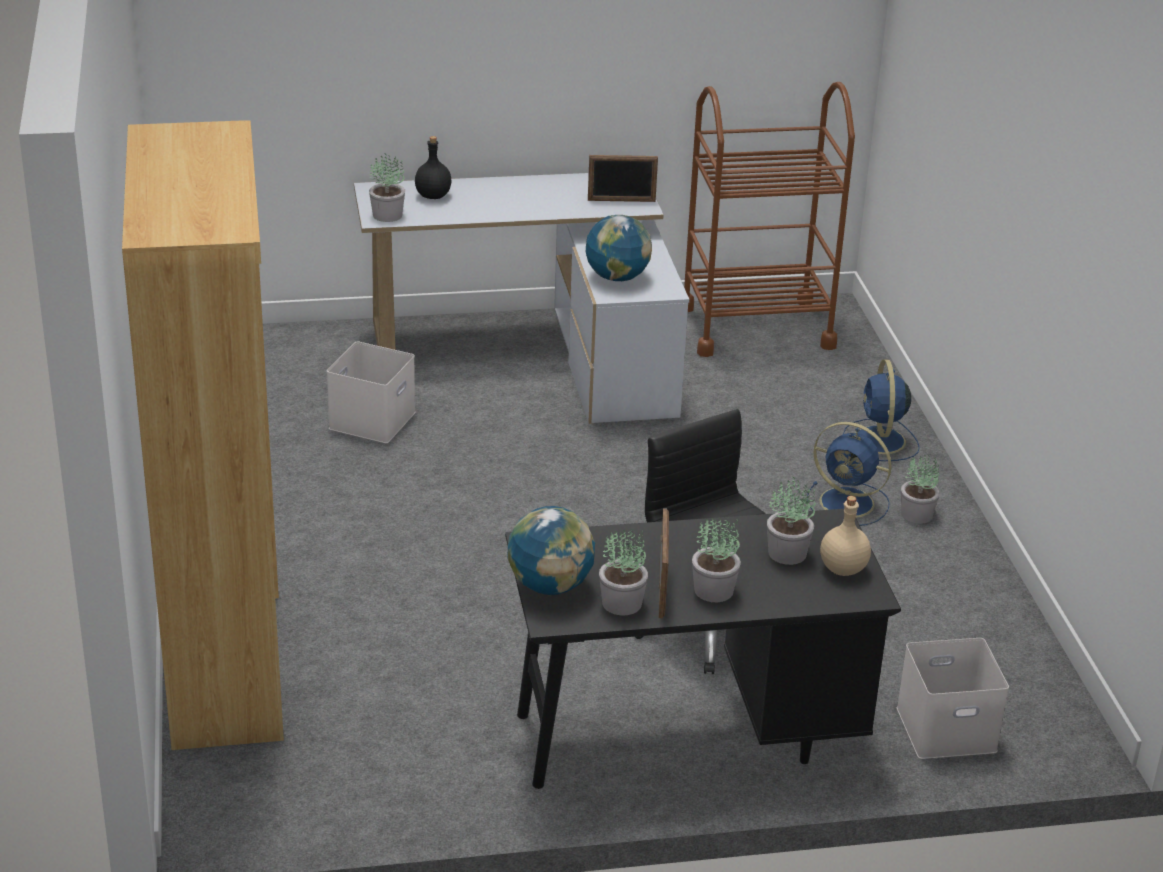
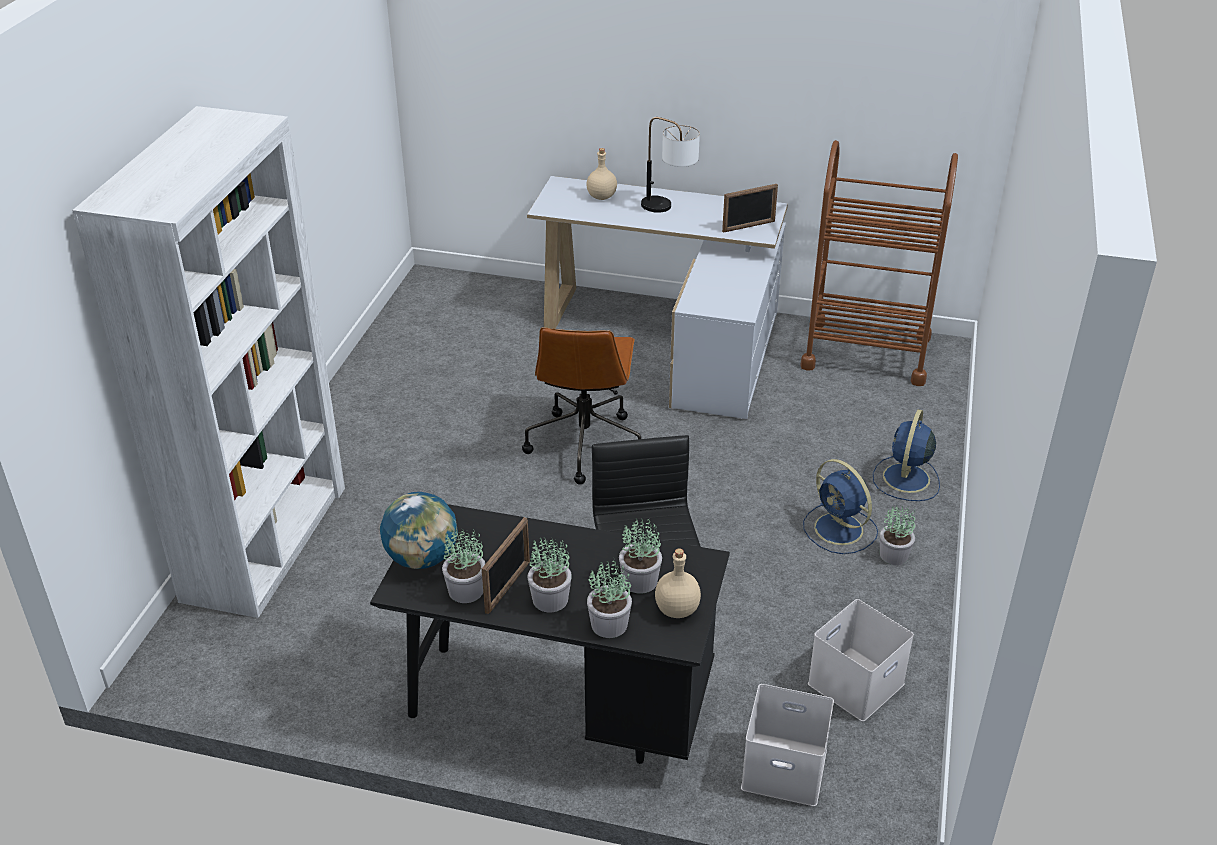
camera: 25 degrees right, 5 degrees up
(227, 662) = (266, 542): brown bookcase -> white bookcase
(371, 419) = (508, 367): white storage box -> white storage box (855, 682)
(388, 215) = (555, 207): potted plant -> potted plant (610, 625)
(433, 196) = (602, 197): black bottle -> beige bottle
(520, 197) = (669, 210): none -> table lamp
(521, 480) = (584, 444): none -> brown office chair
(617, 277) = (709, 292): globe -> none
(621, 200) = (748, 226): picture frame -> picture frame turned 45 degrees counterclockwise

